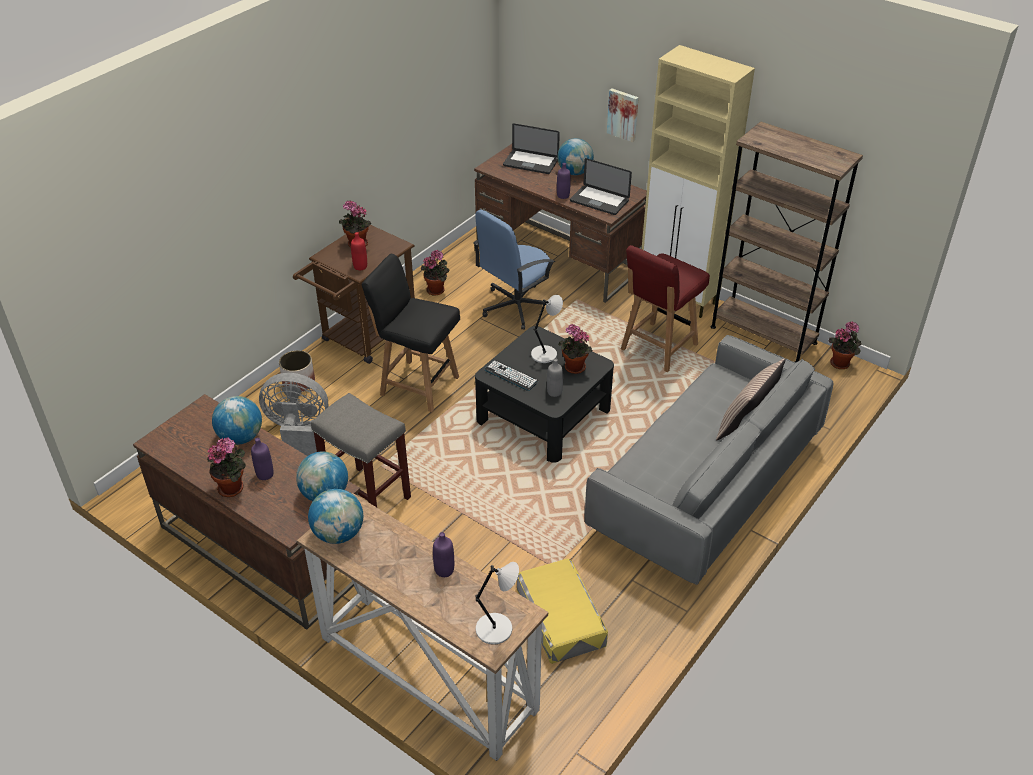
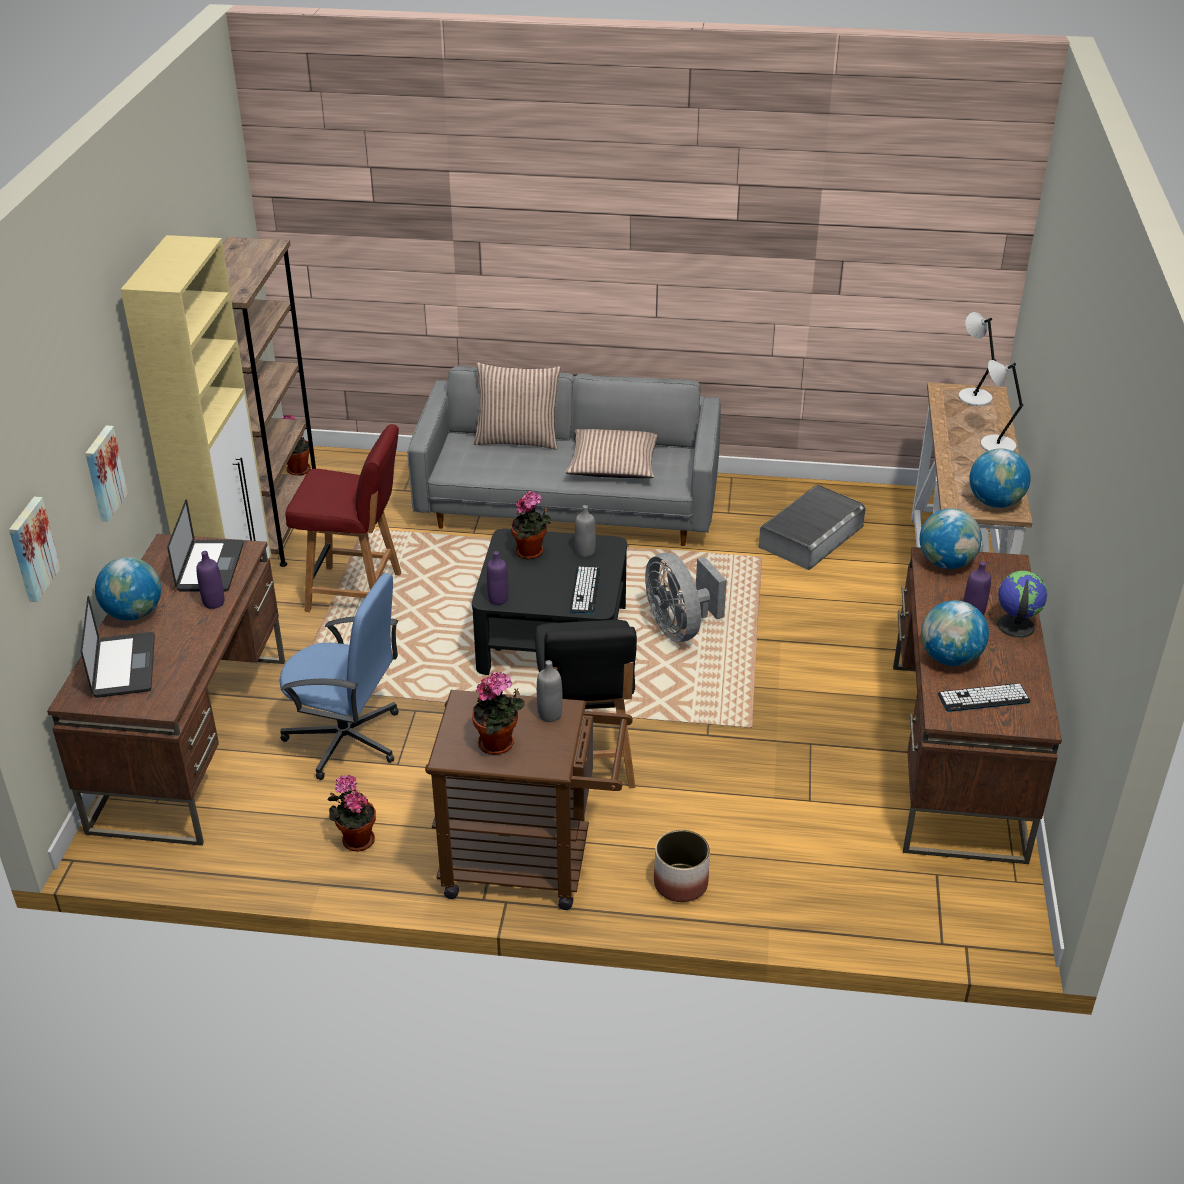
camera: 120 degrees left, 5 degrees down
(196, 431) = (983, 698): none -> keyboard
(233, 487) = (1015, 626): potted plant -> globe
(298, 433) = (769, 829): grey fan -> grey fan (680, 628)
(360, 266) = (550, 715): red bottle -> grey bottle
(368, 497) = (805, 715): grey stool -> none
(444, 570) = (955, 437): purple bottle -> purple bottle (498, 599)
(545, 354) = (522, 580): grey table lamp -> grey table lamp (995, 445)
(546, 76) = (31, 549): none -> picture
(560, 616) = (811, 537): yellow storage box -> grey storage box
(672, 462) = (613, 464): none -> pillow

